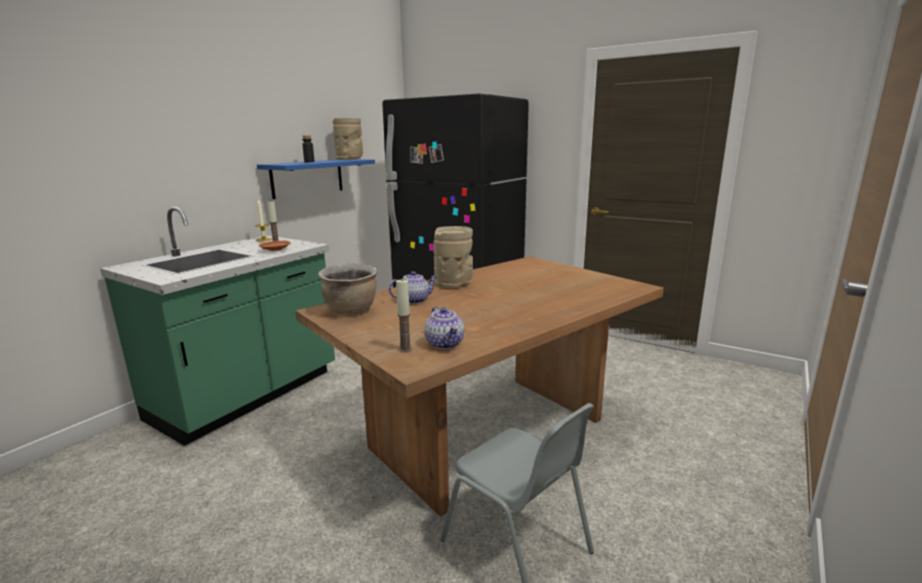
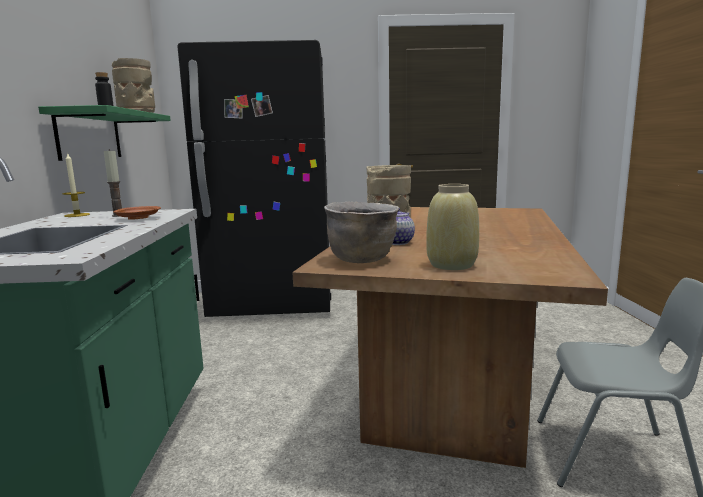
camera: 35 degrees left, 5 degrees down
(307, 178) = (89, 135): blue shelf -> green shelf
(382, 332) = (452, 265): none -> beige vase
(405, 349) = (518, 270): candle -> none
(445, 344) = (533, 259): teapot -> none

